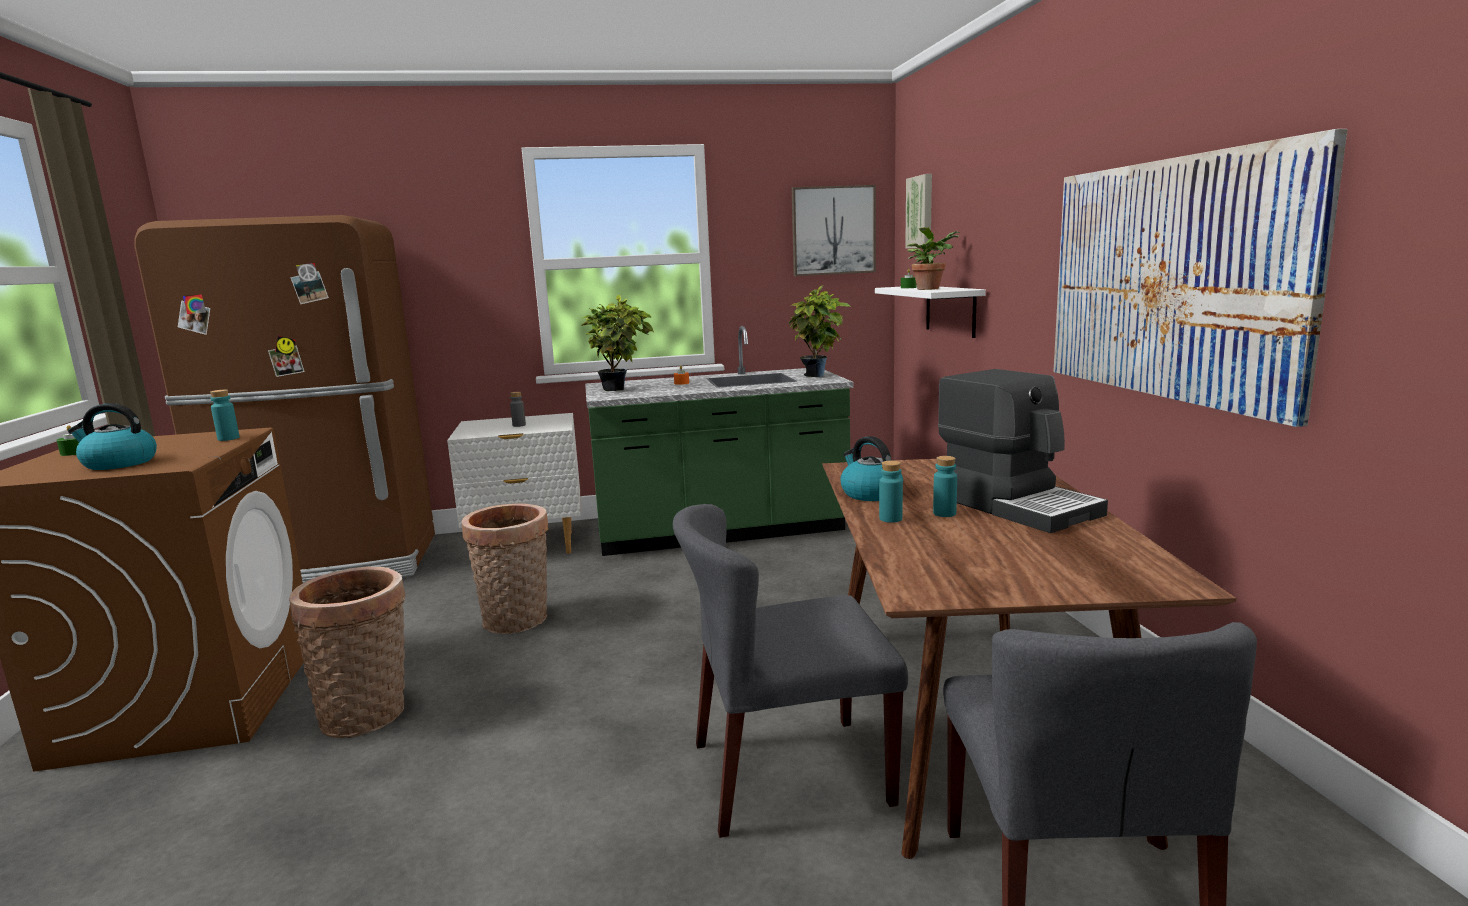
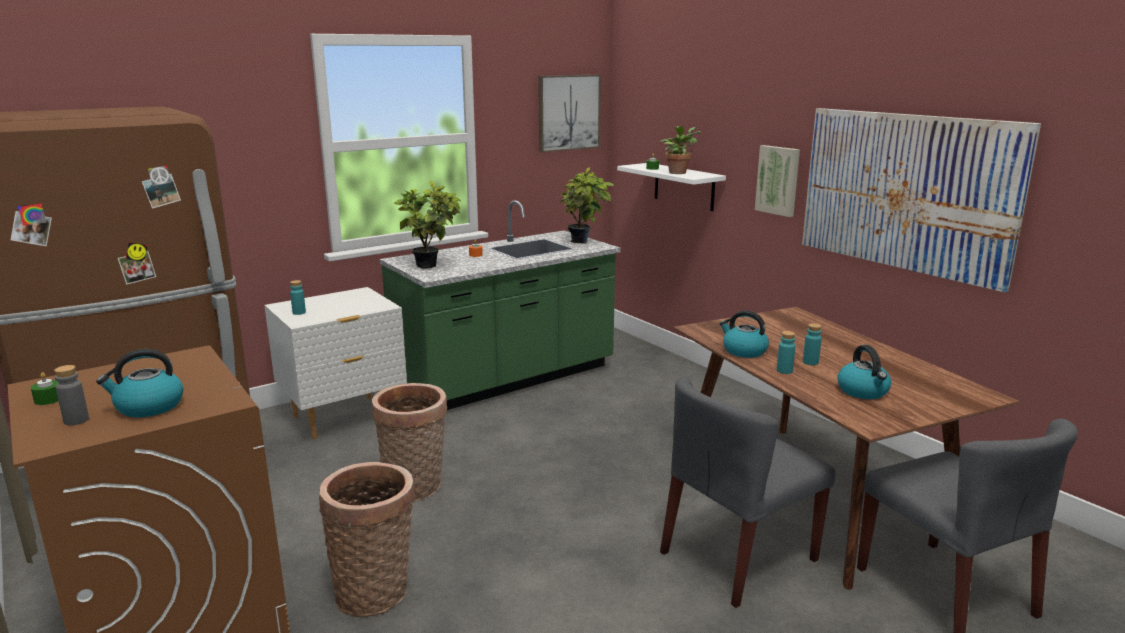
camera: 25 degrees left, 5 degrees up
(228, 438) = (197, 364): turquoise bottle -> turquoise bottle (299, 312)
(519, 425) = (338, 306): grey bottle -> grey bottle (76, 420)
(921, 212) = (648, 103): picture -> picture (778, 180)
(970, 553) = (863, 391): none -> kettle
(1017, 505) = (843, 350): coffee machine -> none

